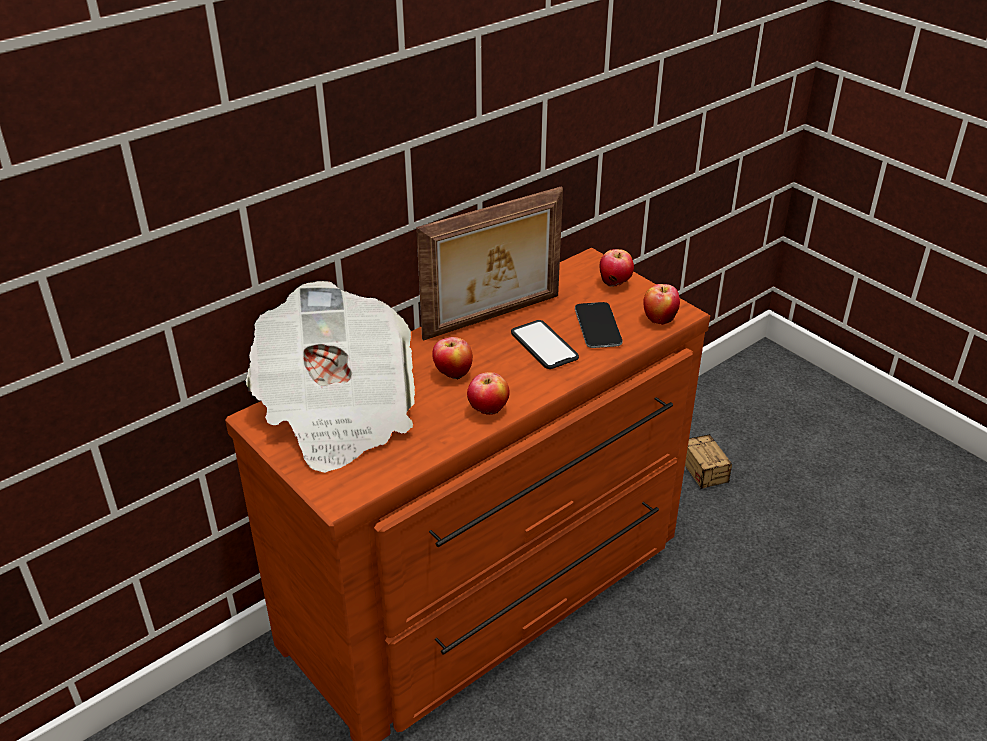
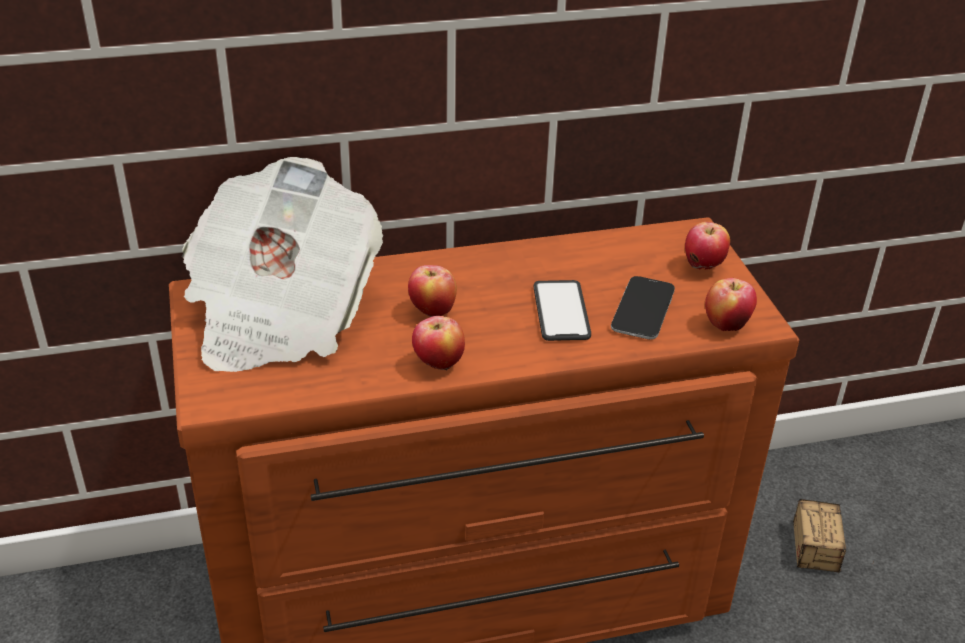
camera: 25 degrees right, 0 degrees up
(493, 318) = (527, 263): picture frame -> none

